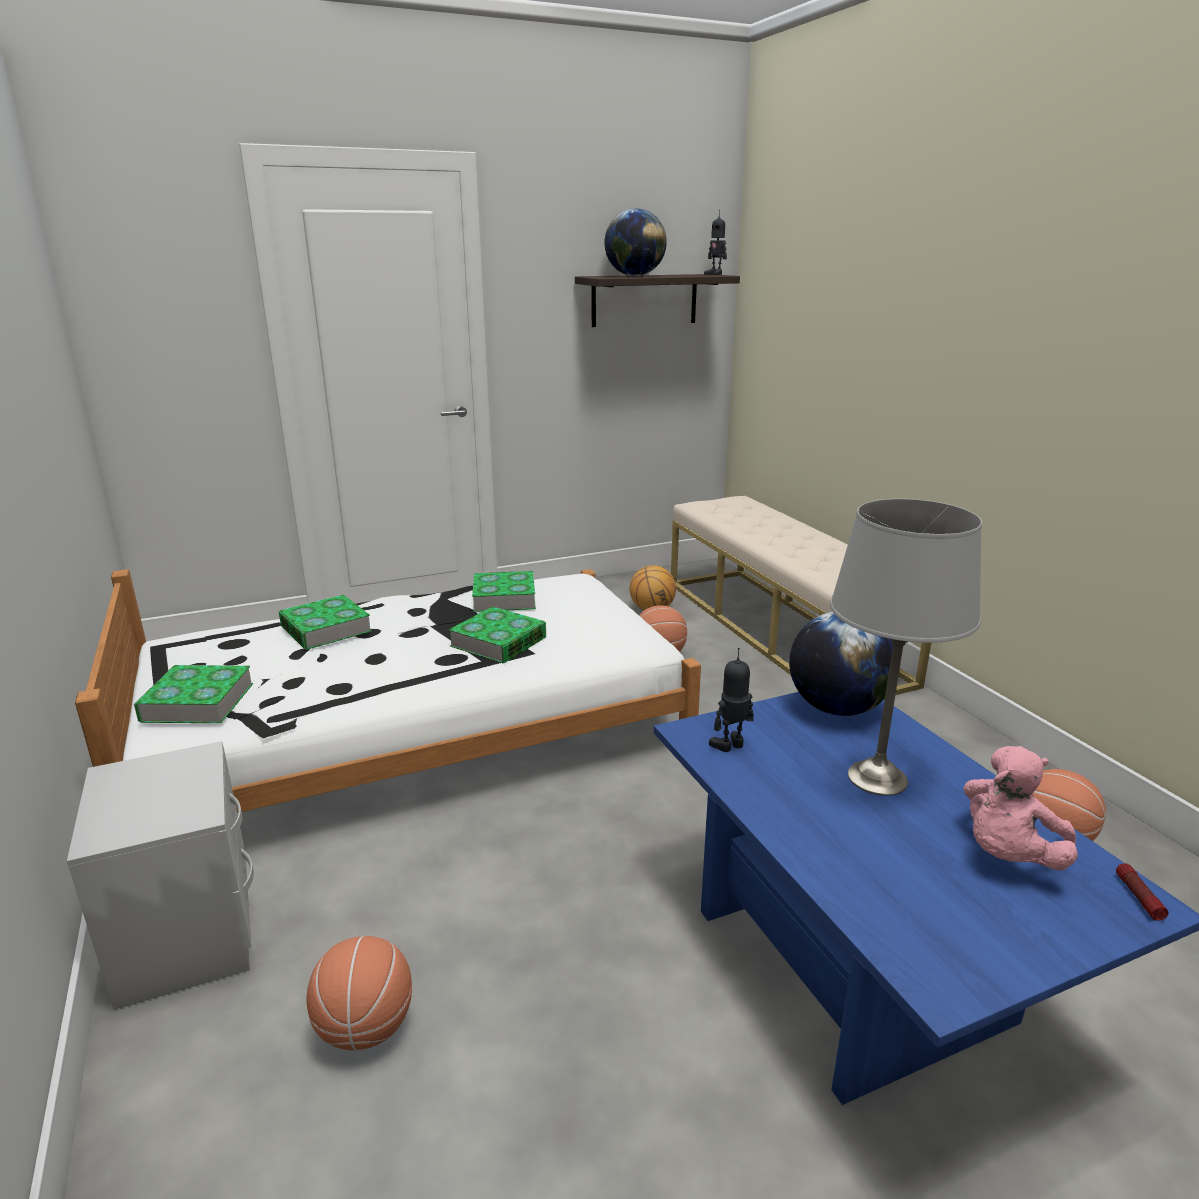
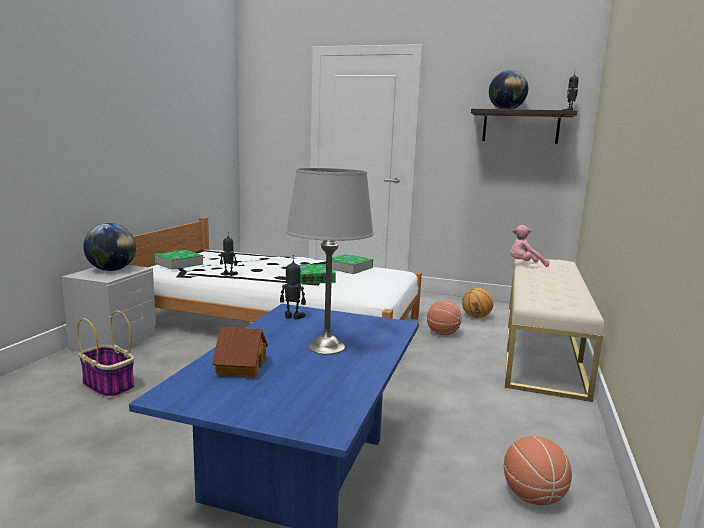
camera: 40 degrees right, 10 degrees down
(326, 629) = (259, 258): book -> none
(354, 690) = (229, 274): none -> toy robot
(365, 1027) = (109, 386): basketball -> basket
(836, 708) = (377, 325): globe -> globe (111, 270)
(885, 875) = (240, 367): none -> toy house
(1007, 855) = (310, 387): pink plush toy -> pink plush toy (525, 265)
(1138, 897) = (332, 426): flashlight -> none

